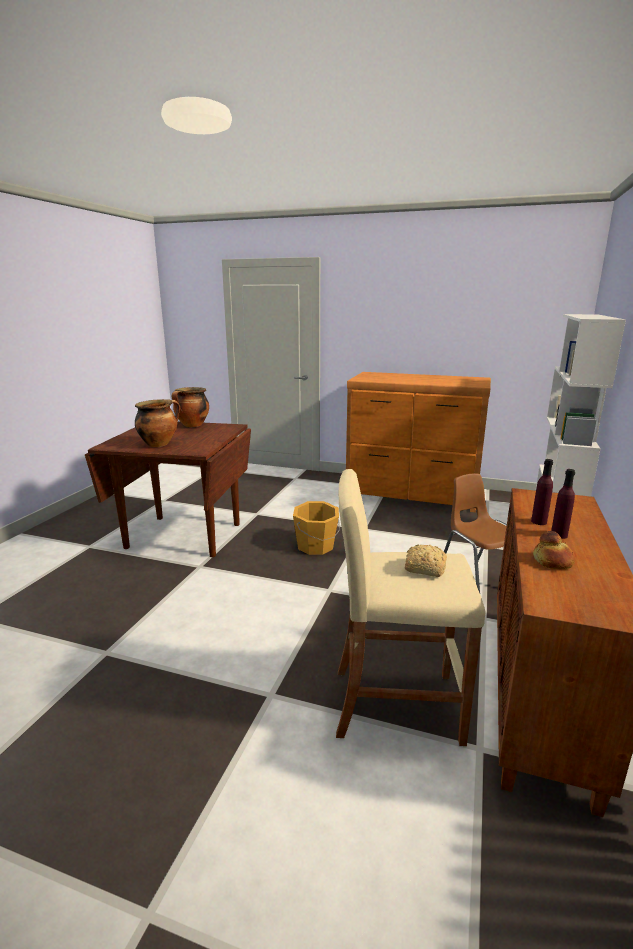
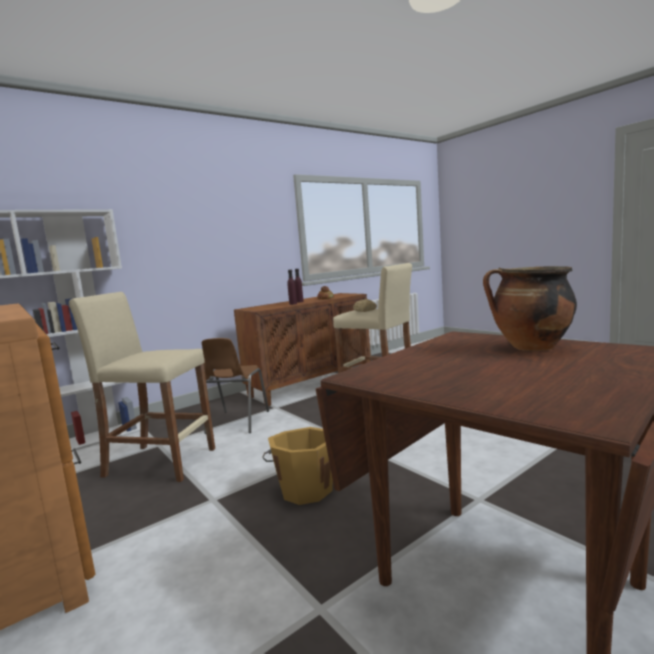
camera: 145 degrees left, 10 degrees down
(192, 426) = (456, 387): cooking pot -> none
(448, 536) = (160, 462): none -> beige stool

